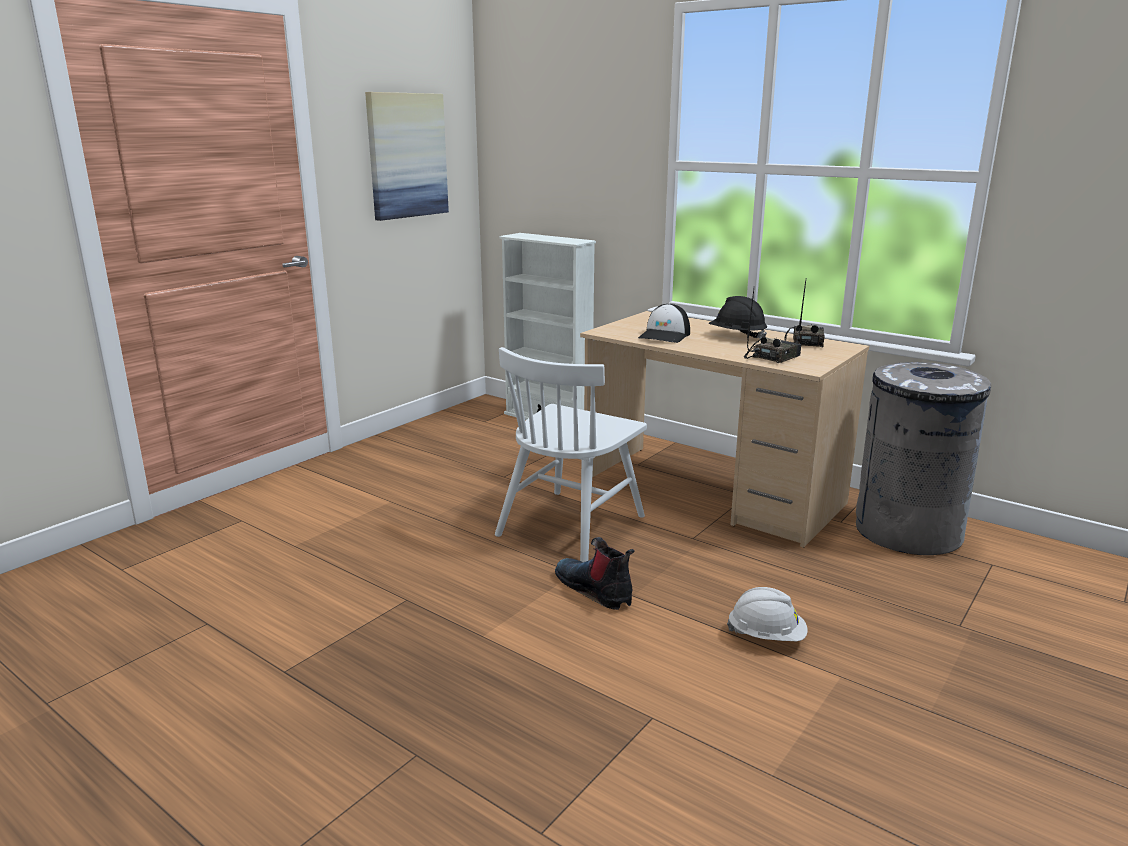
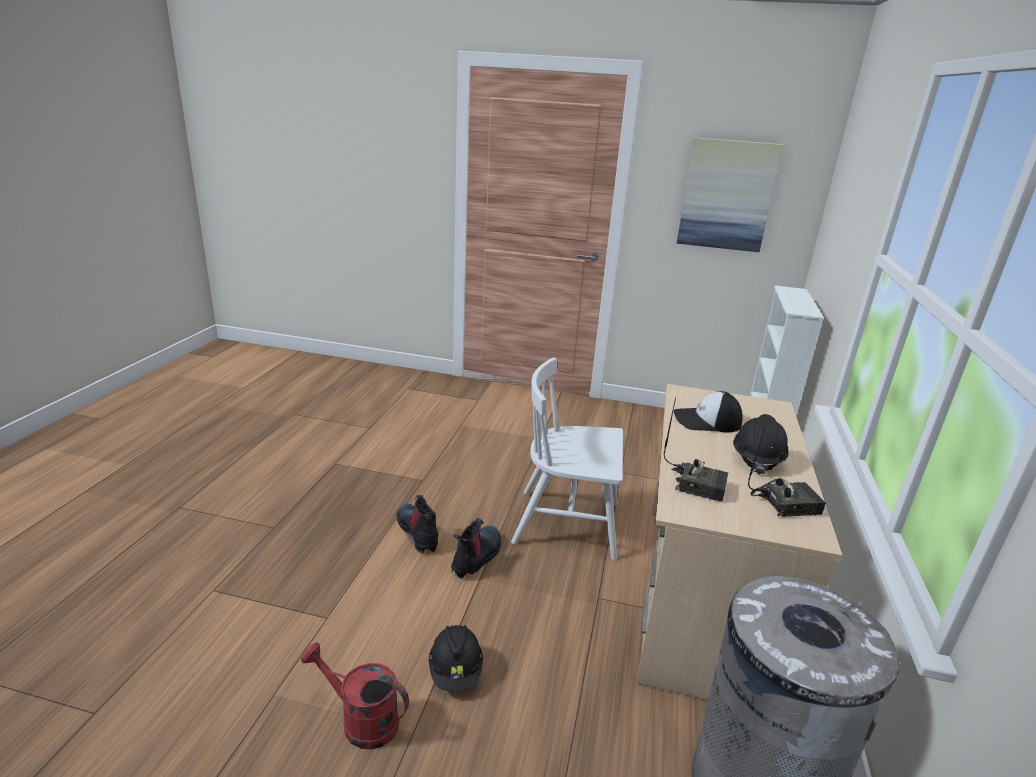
camera: 65 degrees right, 5 degrees up
(523, 621) = (418, 533): none -> boot
(766, 636) = (455, 671): white hard hat -> black hard hat
(821, 708) = (361, 720): none -> red watering can

